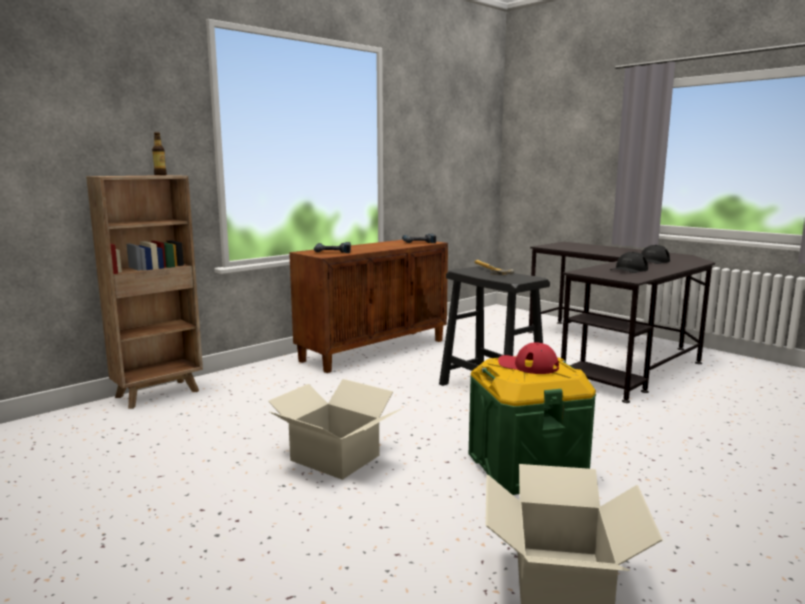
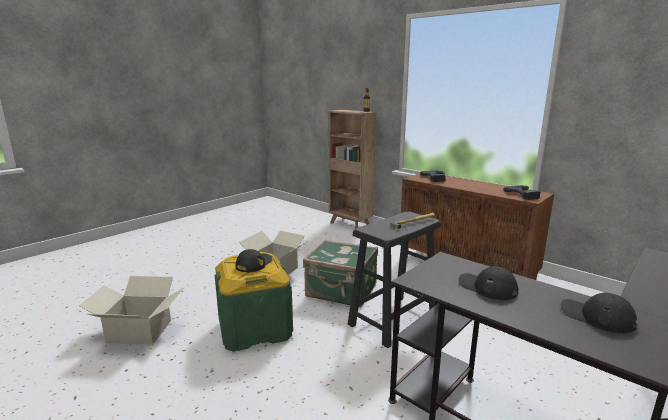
camera: 85 degrees right, 5 degrees up
(421, 411) = (341, 292): none -> green suitcase
(528, 365) = (254, 263): red cap -> black cap

